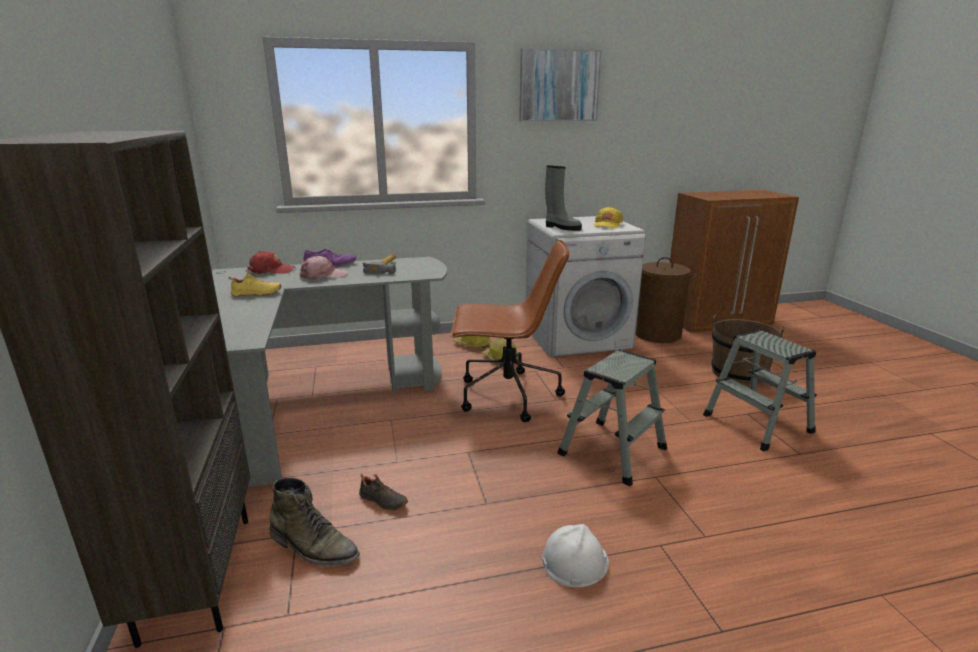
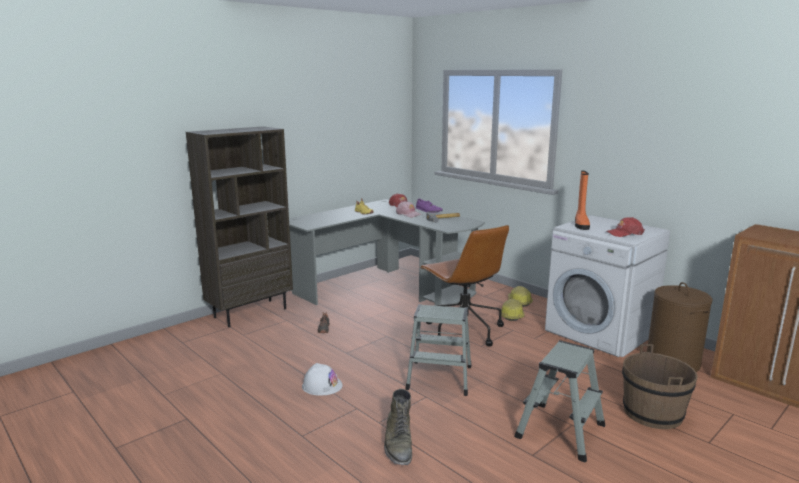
camera: 60 degrees right, 5 degrees down
(313, 546) = (282, 326): green boot -> green boot (398, 444)
(559, 86) = (627, 104): picture -> none
(561, 227) = (581, 225): grey boot -> orange boot
(607, 225) = (624, 233): yellow cap -> red cap

